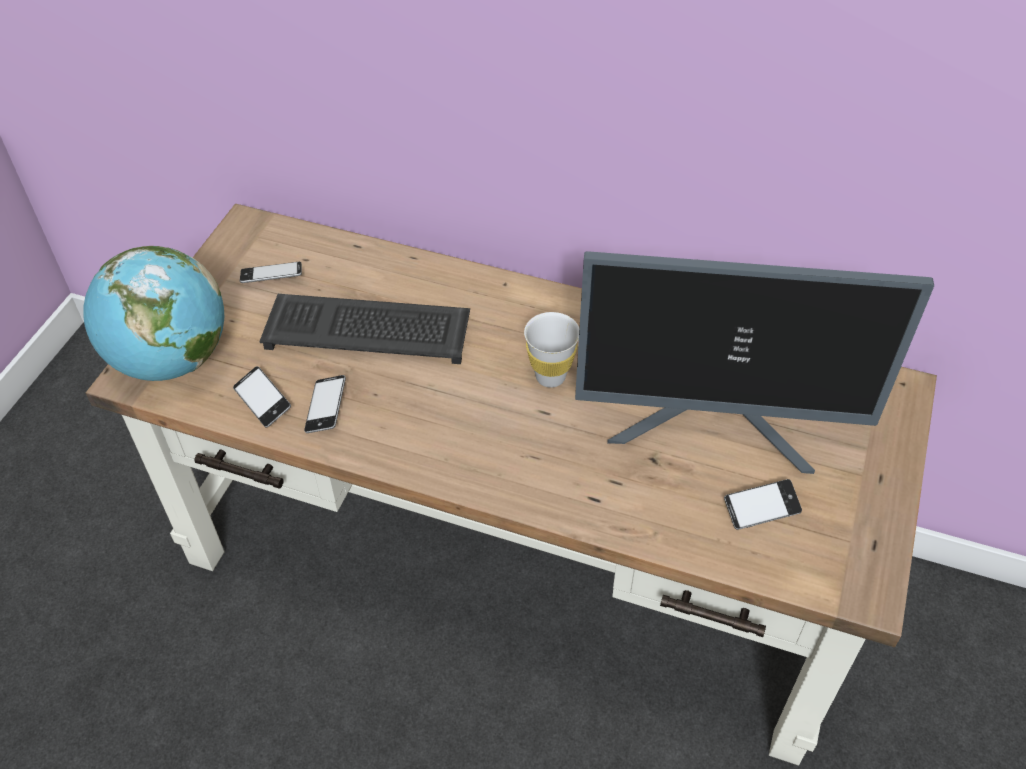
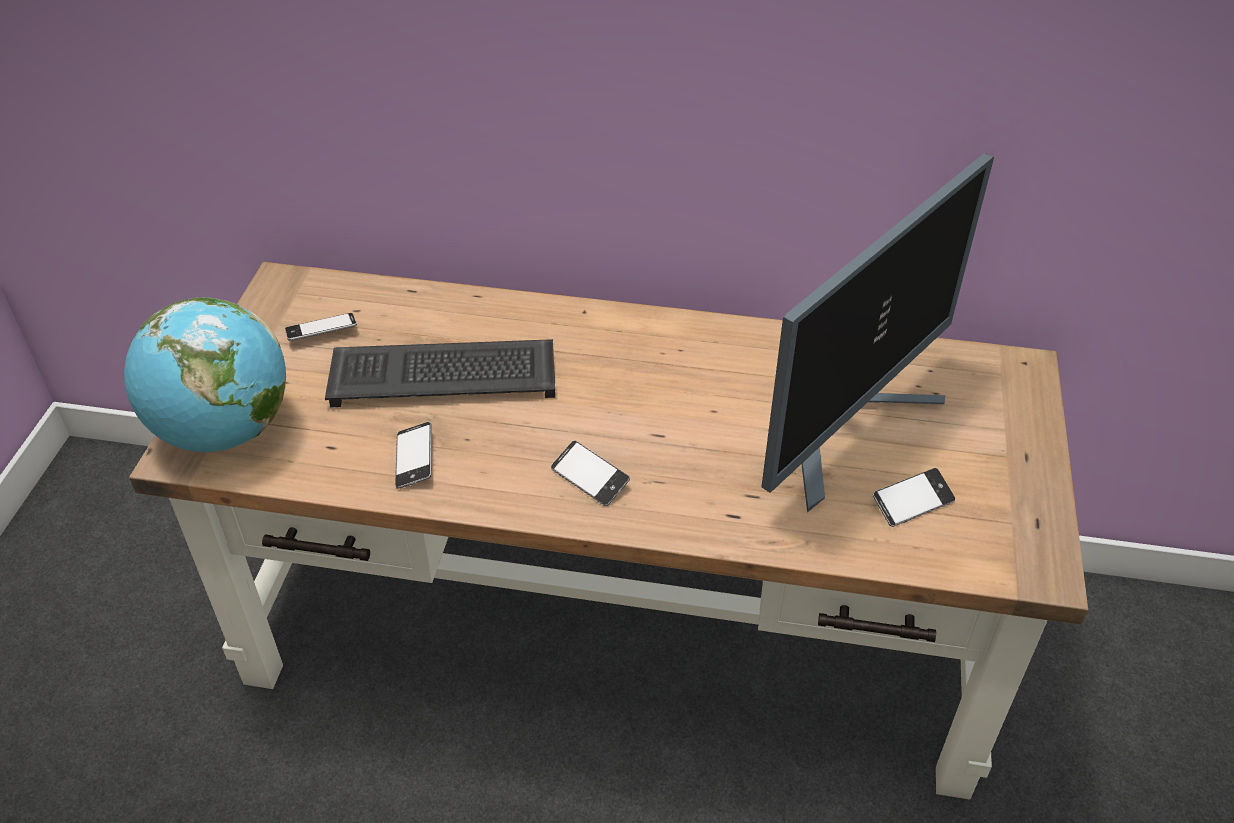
camera: 10 degrees left, 5 degrees down
(263, 400) = (340, 461): phone -> phone (590, 478)
(550, 377) = (656, 399): white cup -> none
(718, 426) = (846, 426): monitor -> monitor turned 45 degrees counterclockwise

